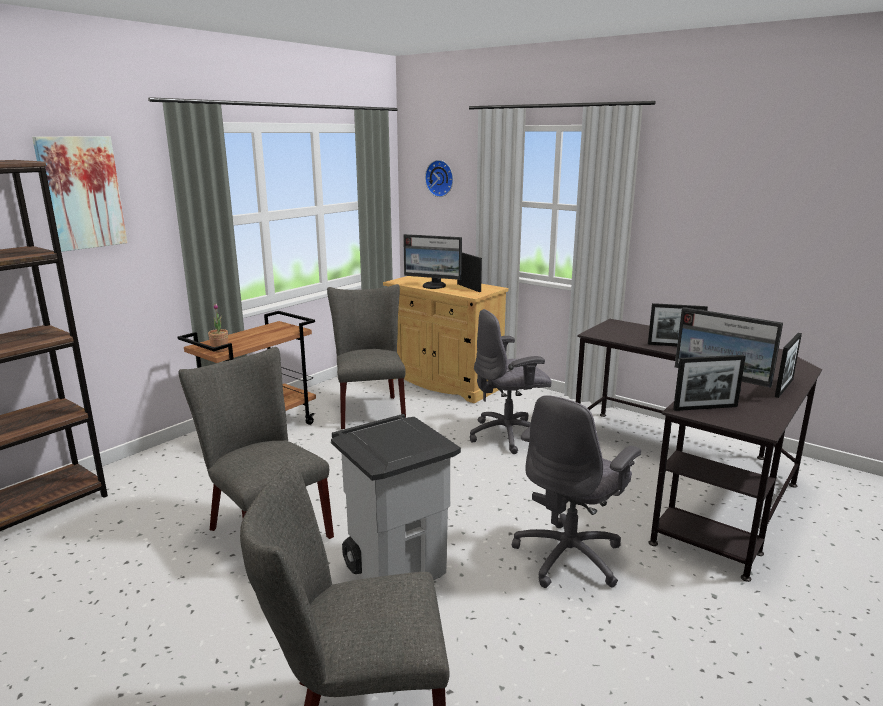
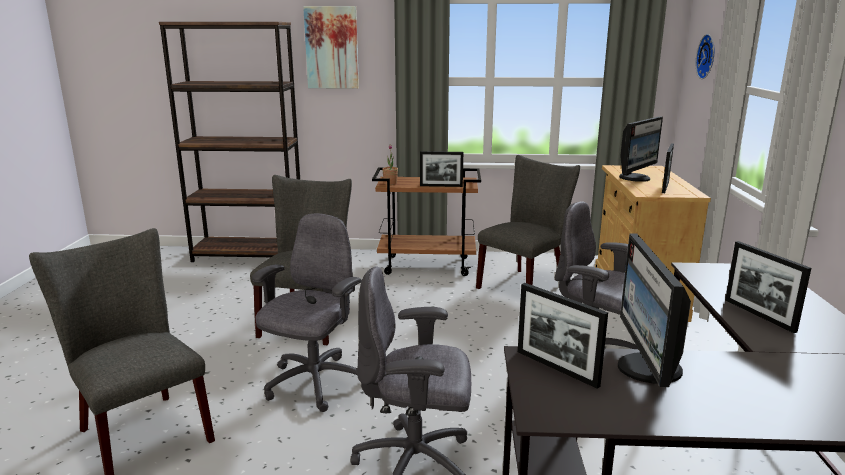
camera: 55 degrees right, 0 degrees up
(397, 567) = (314, 384): grey trash can -> grey office chair
(434, 286) = (635, 178): monitor -> monitor turned 120 degrees counterclockwise
(784, 388) = (745, 415): picture frame -> picture frame (441, 186)

